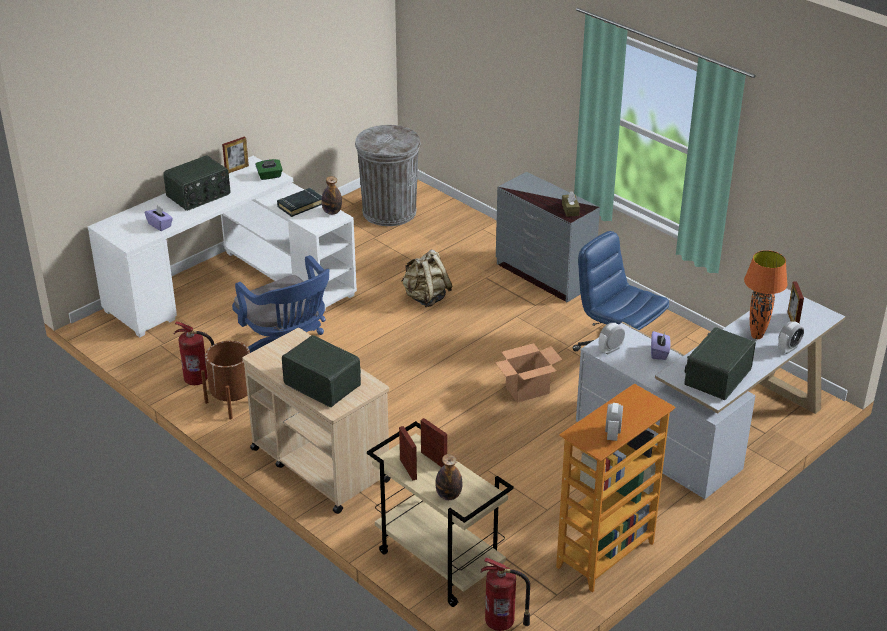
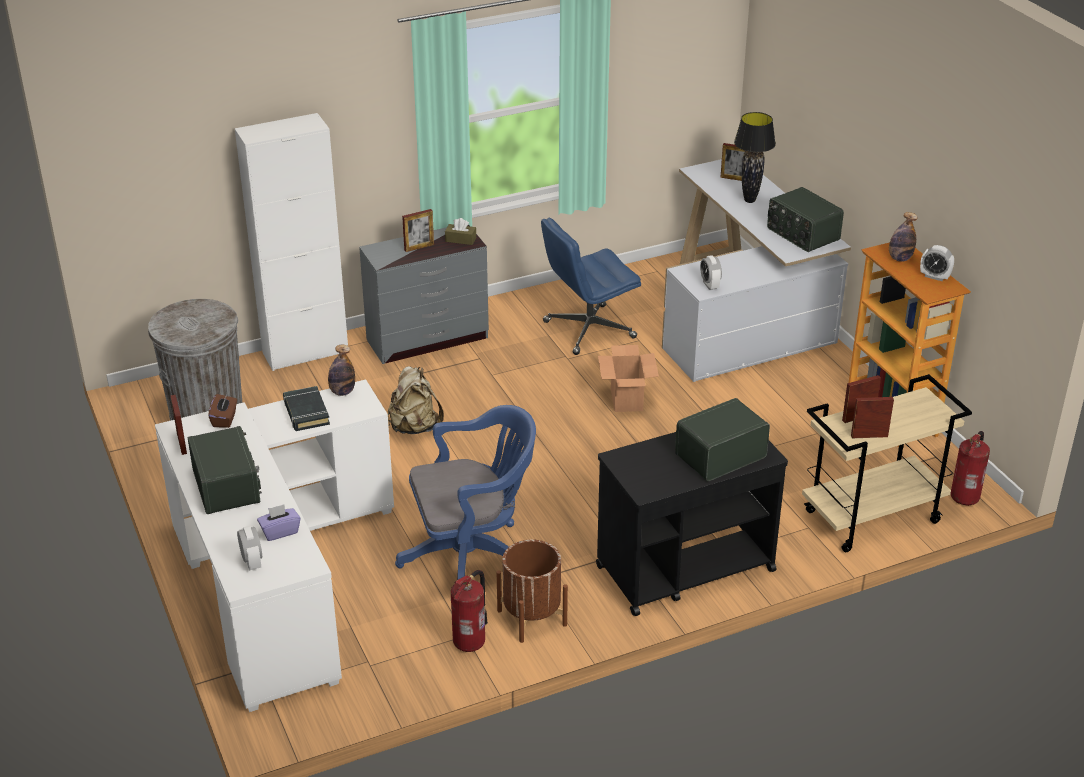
camera: 70 degrees left, 0 degrees up
(269, 176) = (224, 419): green tissue box -> brown tissue box
(319, 464) = (684, 568): beige cart -> black cart
(448, 495) = (917, 420): bottle -> bottle (899, 258)
(488, 228) = (305, 352): none -> white cabinet
(544, 195) = (419, 247): none -> picture frame
(659, 352) = (727, 261): purple tissue box -> none
(756, 336) = (749, 200): orange table lamp -> black table lamp
(788, 349) = (775, 192): alarm clock -> alarm clock (252, 562)

